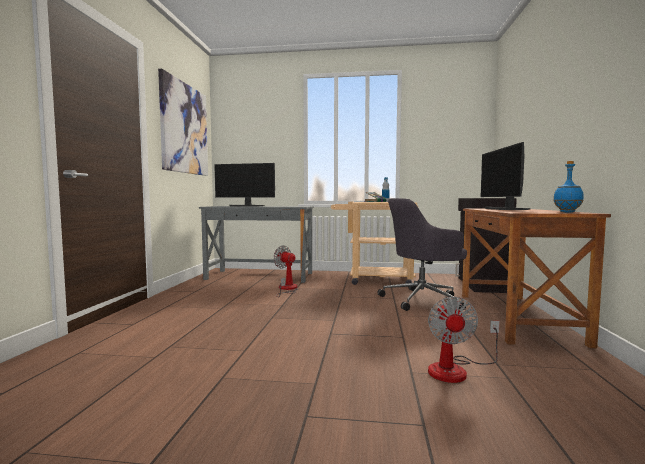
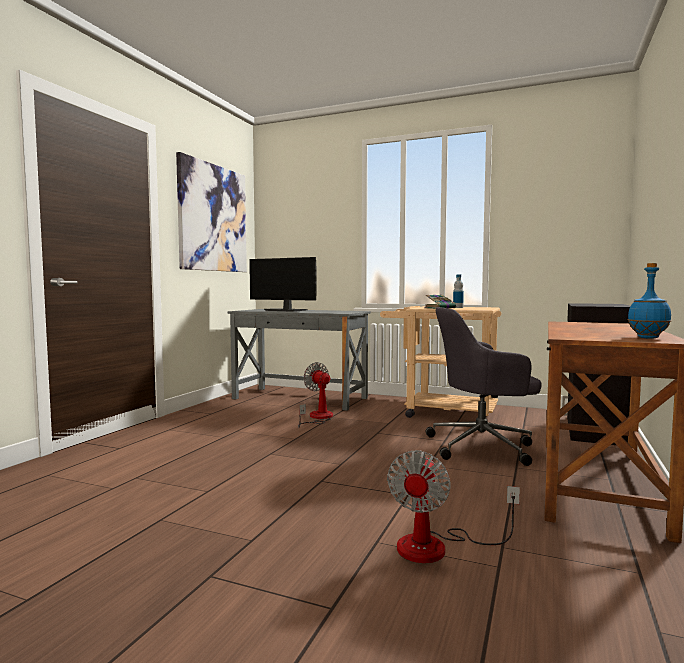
camera: 15 degrees right, 0 degrees up
(506, 209) = (595, 326): monitor -> none

